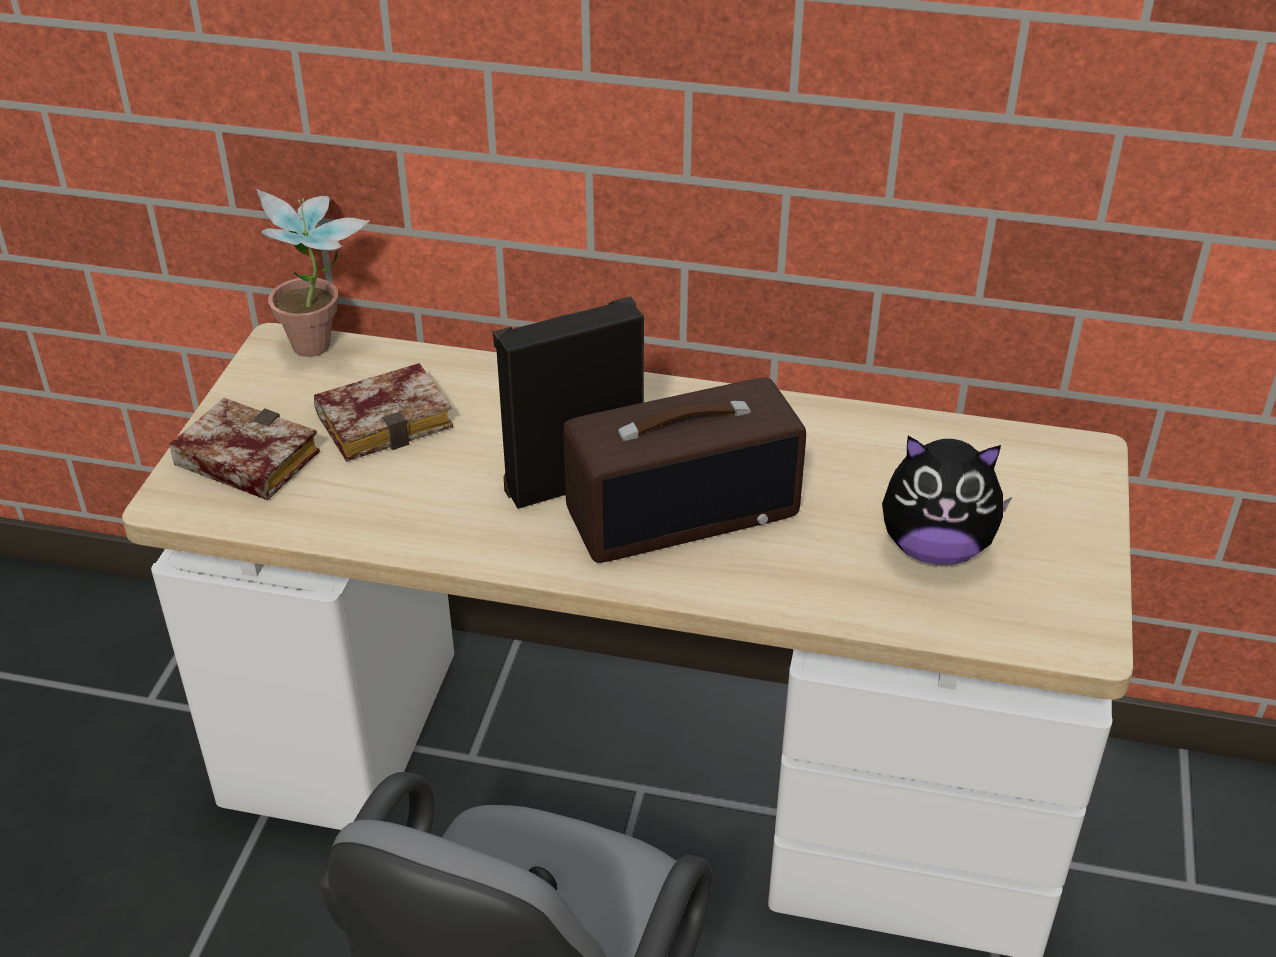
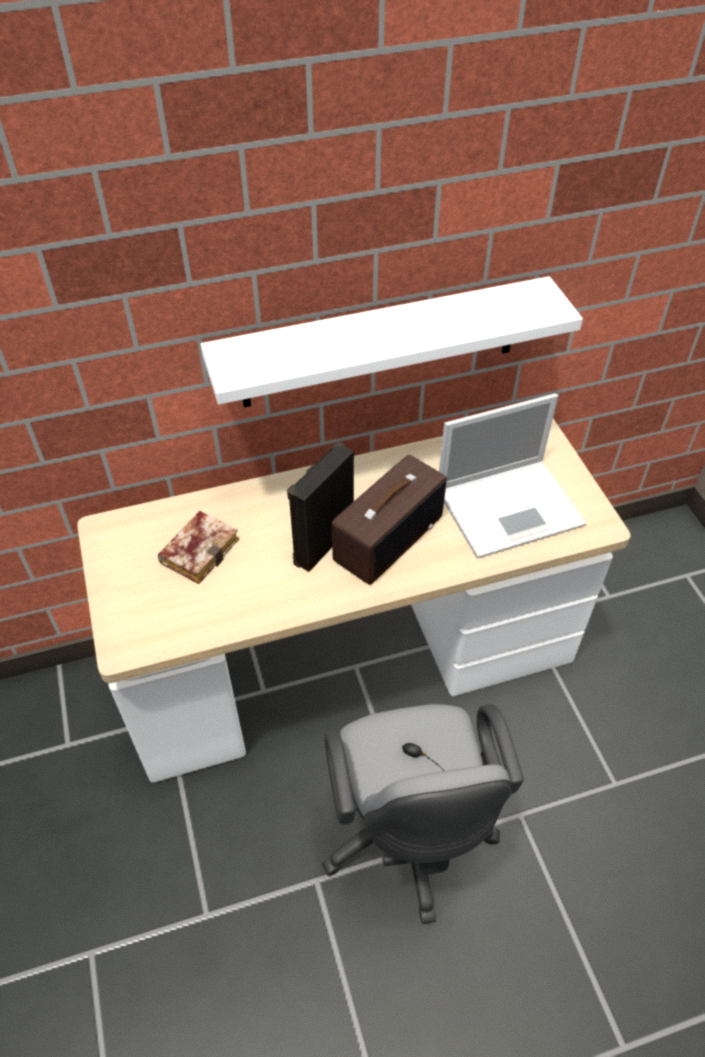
camera: 30 degrees left, 10 degrees up
(240, 461) = (139, 609): book -> none
(323, 350) = (129, 522): potted plant -> none
(795, 177) = (380, 343): none -> white shelf
(935, 548) = (511, 506): plush toy -> laptop

